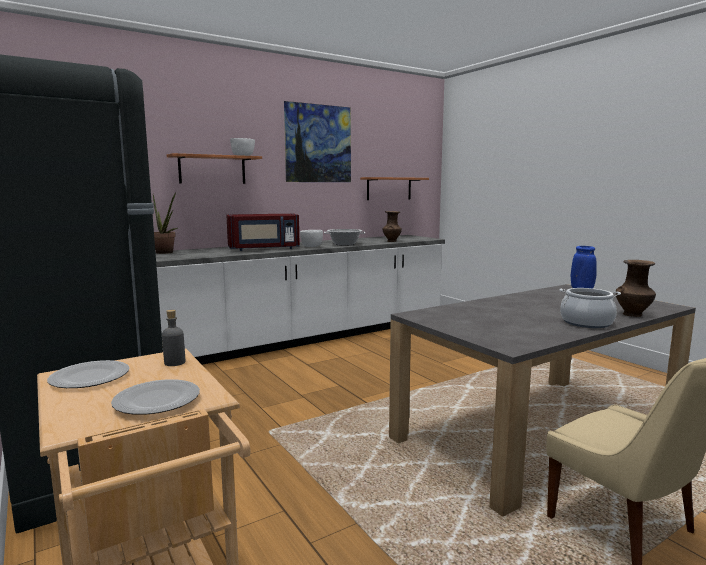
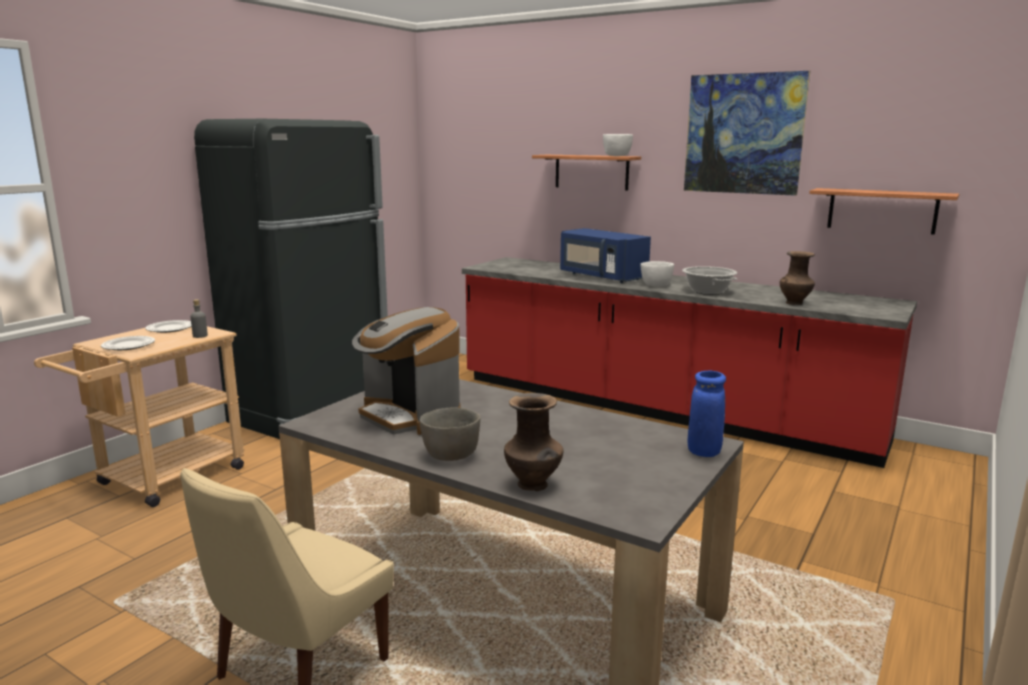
camera: 65 degrees right, 5 degrees up
(166, 253) = (520, 262): potted plant -> none
(264, 249) = (601, 277): red microwave -> blue microwave
(307, 338) = (657, 409): white counter -> red counter
(506, 324) = (409, 416): none -> coffee machine
(586, 323) = (450, 455): cooking pot -> grey bowl

